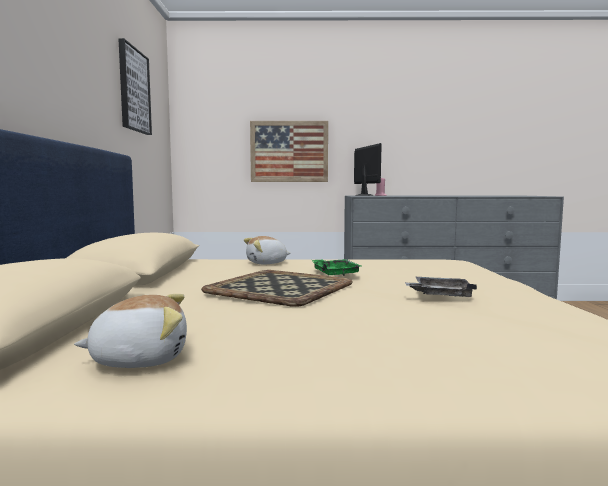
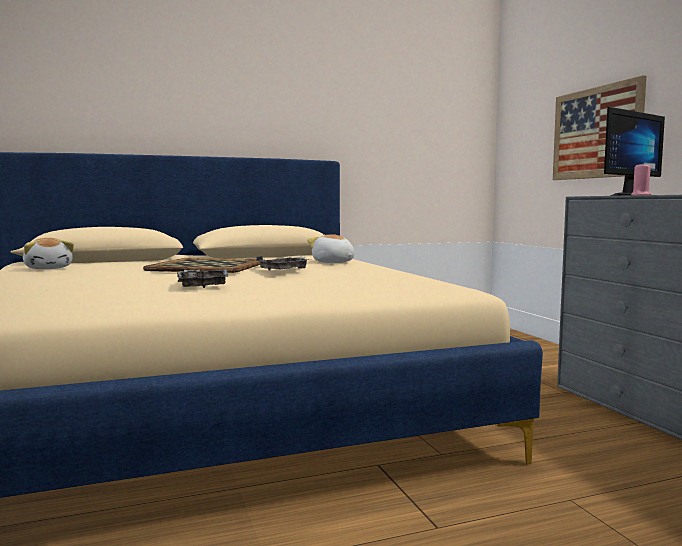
camera: 70 degrees right, 0 degrees up
(133, 90) = (395, 95): picture -> none
(335, 273) = (286, 270): green tray -> grey tray

